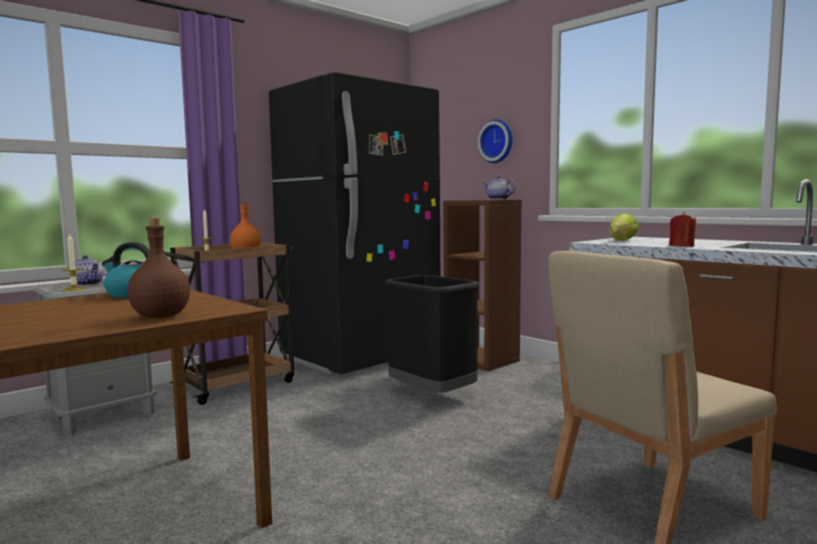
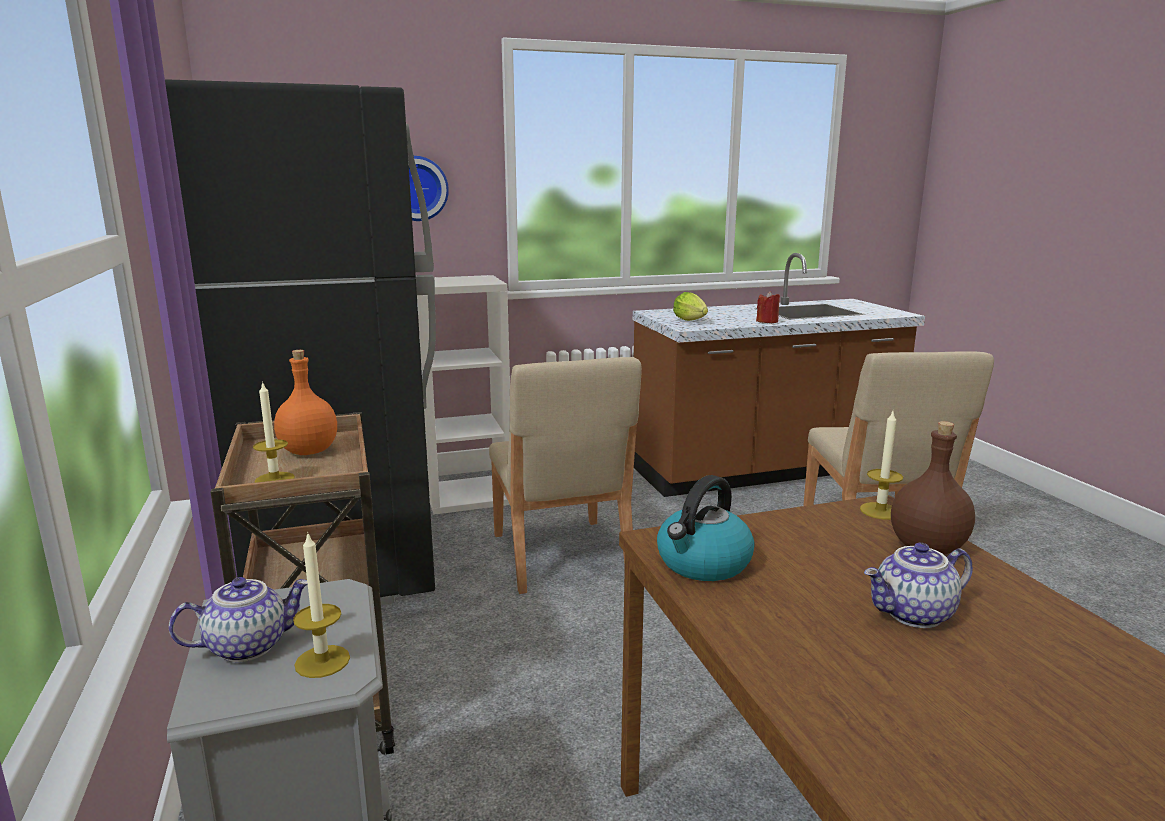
camera: 65 degrees left, 10 degrees up
(227, 309) = (880, 511): none -> candle
(431, 395) = (560, 555): black trash can -> beige chair
(482, 360) = (469, 496): brown bookcase -> white bookcase
(498, 199) = (479, 278): teapot -> teapot (914, 615)

